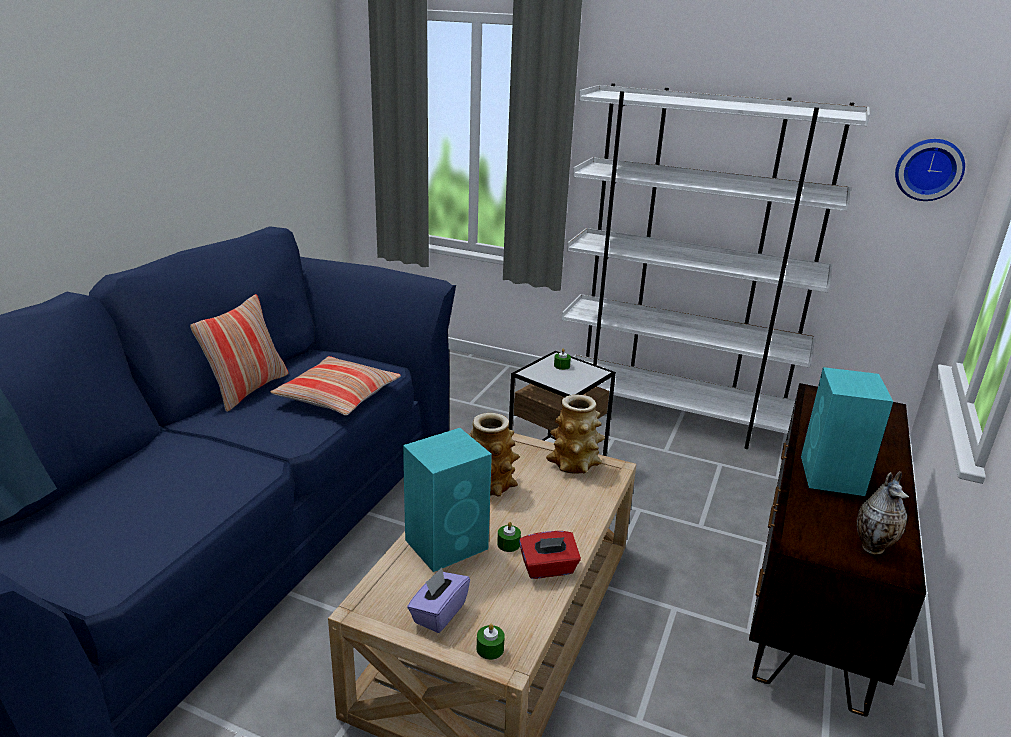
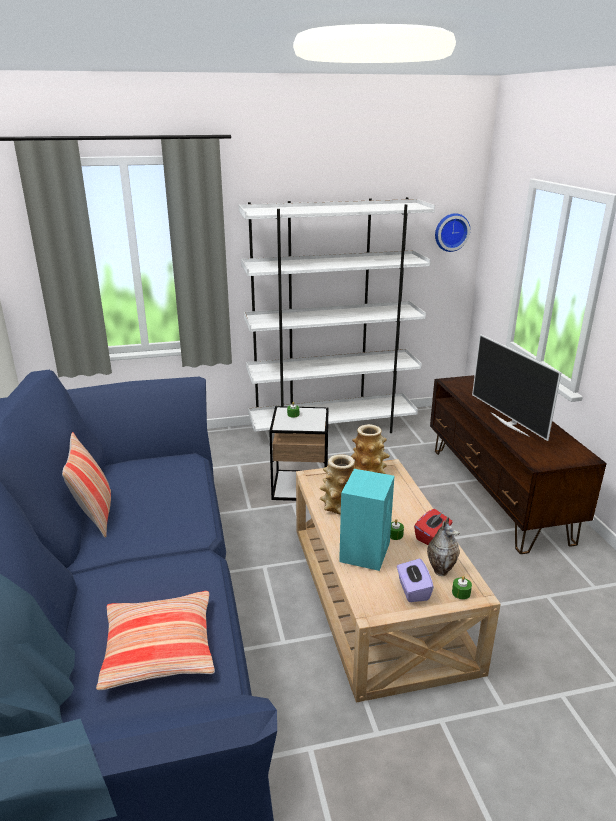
camera: 35 degrees left, 0 degrees up
(338, 396) = (177, 491): pillow -> pillow (159, 649)
(832, 476) = (510, 424): turquoise speaker -> television
(873, 546) = (565, 451): vase -> vase (441, 570)

